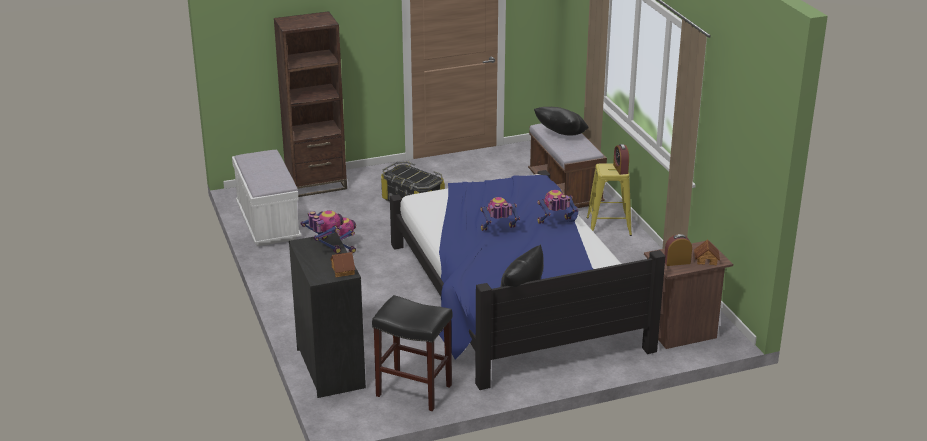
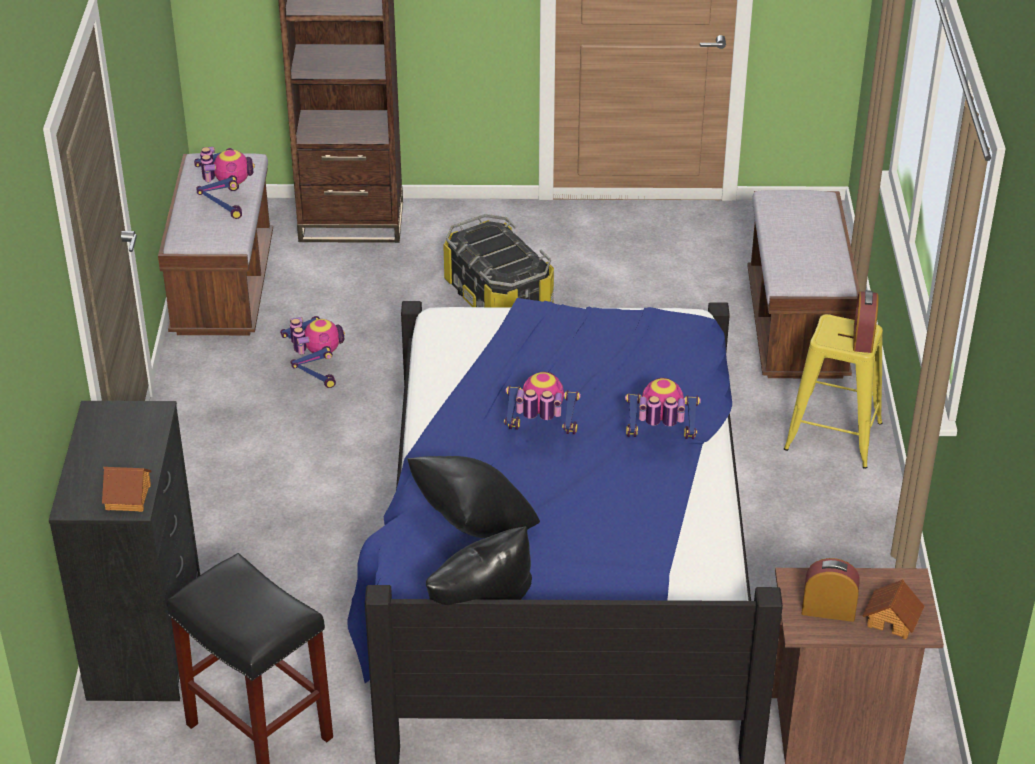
camera: 20 degrees right, 10 degrees up
(268, 223) = (223, 288): white bench -> brown bench
(325, 246) = (134, 430): toy robot -> toy robot (226, 203)
(560, 135) = (797, 228): black pillow -> black pillow (473, 524)

